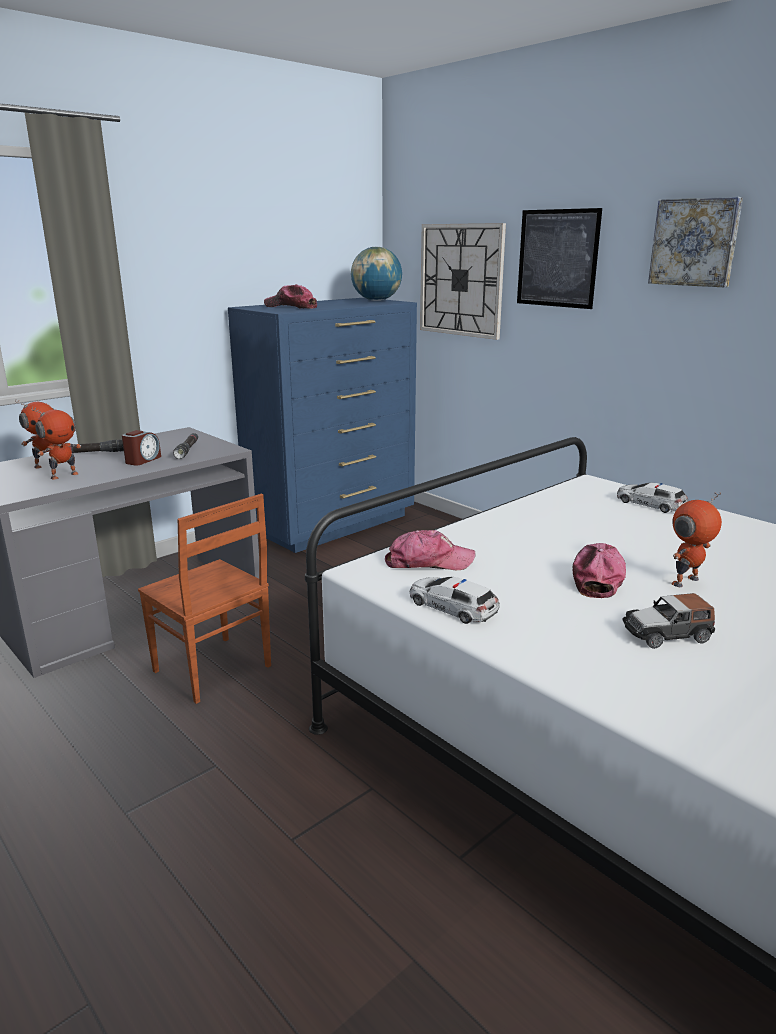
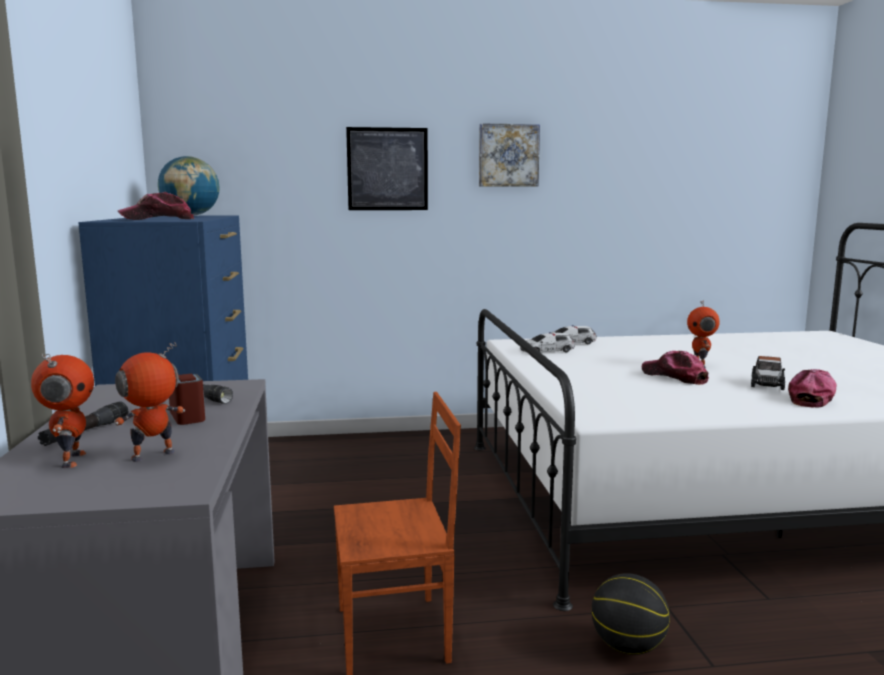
camera: 55 degrees left, 10 degrees down
(64, 475) = (153, 456): toy robot -> toy robot turned 120 degrees counterclockwise
(283, 780) = (628, 646): none -> basketball
(428, 562) = (600, 401): cap -> cap (811, 397)
(452, 607) = (688, 412): toy car -> toy car (546, 351)
(461, 280) = (274, 192): wall clock -> none

